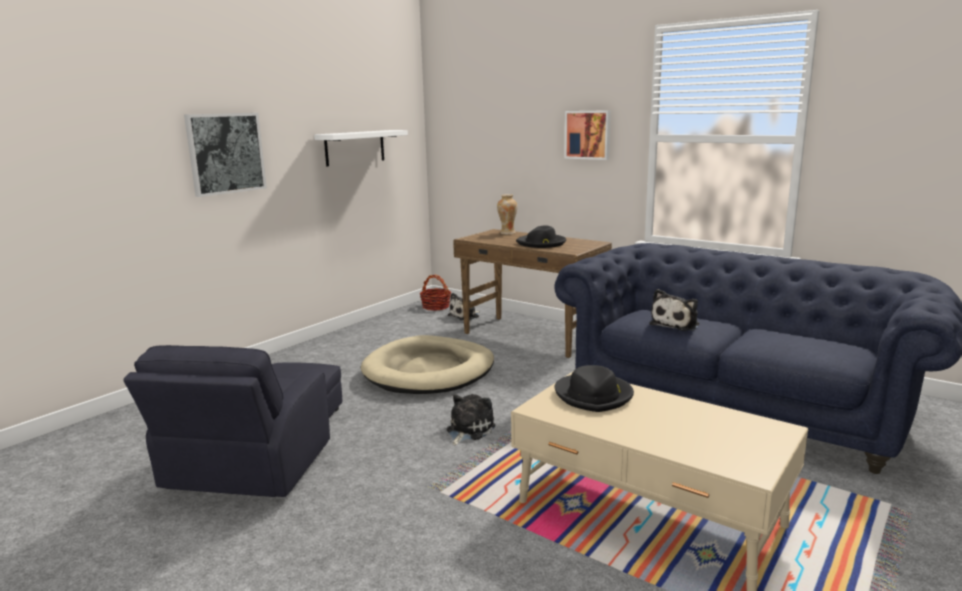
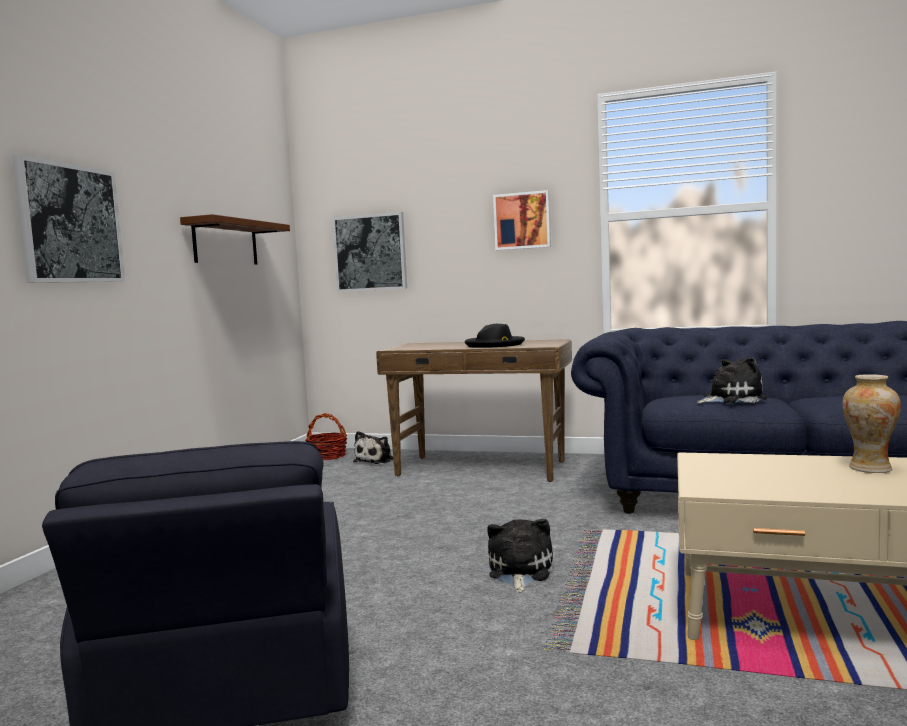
camera: 20 degrees left, 10 degrees down
(355, 147) = (225, 243): white shelf -> brown shelf
(429, 371) = (391, 518): beige dog bed -> none
(475, 150) = (370, 252): none -> picture
(507, 233) = (434, 343): vase -> vase (870, 468)
(594, 395) = (749, 468): black hat -> none
(676, 324) = (730, 399): plush toy -> plush toy turned 120 degrees counterclockwise

